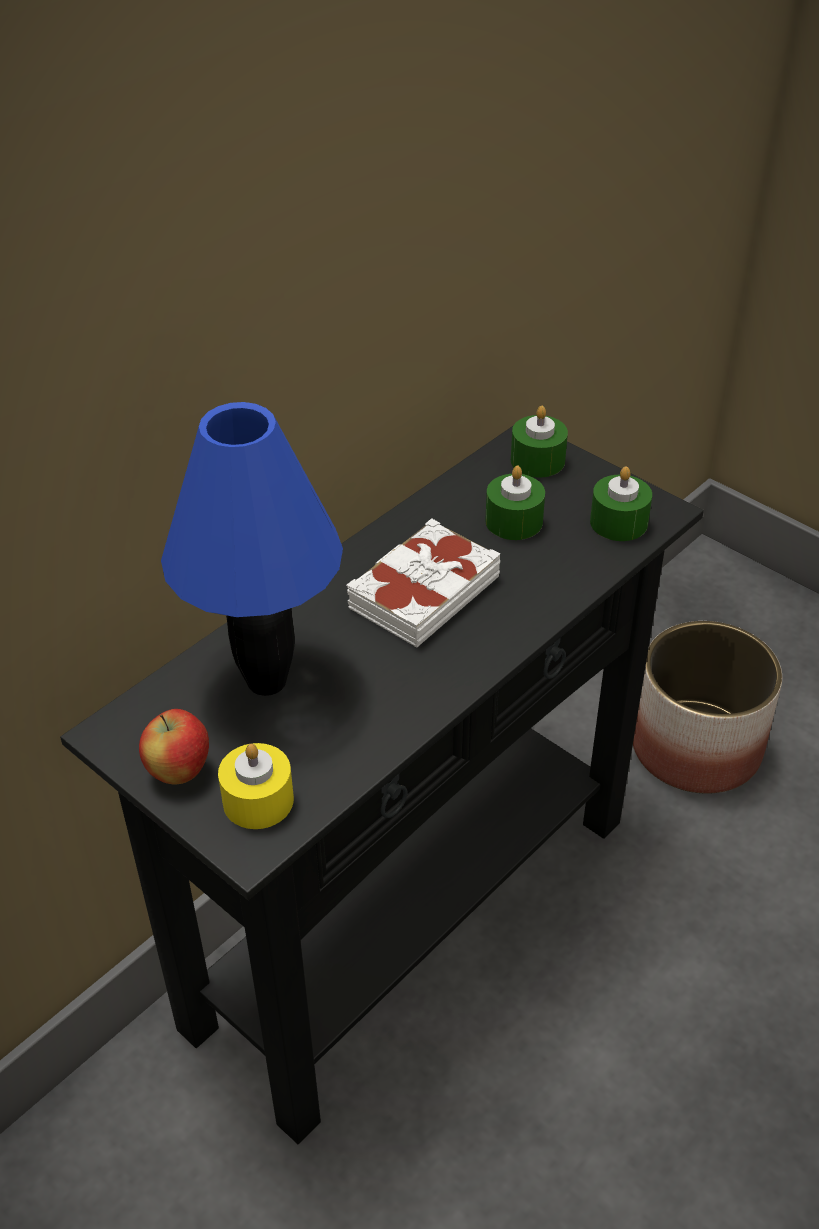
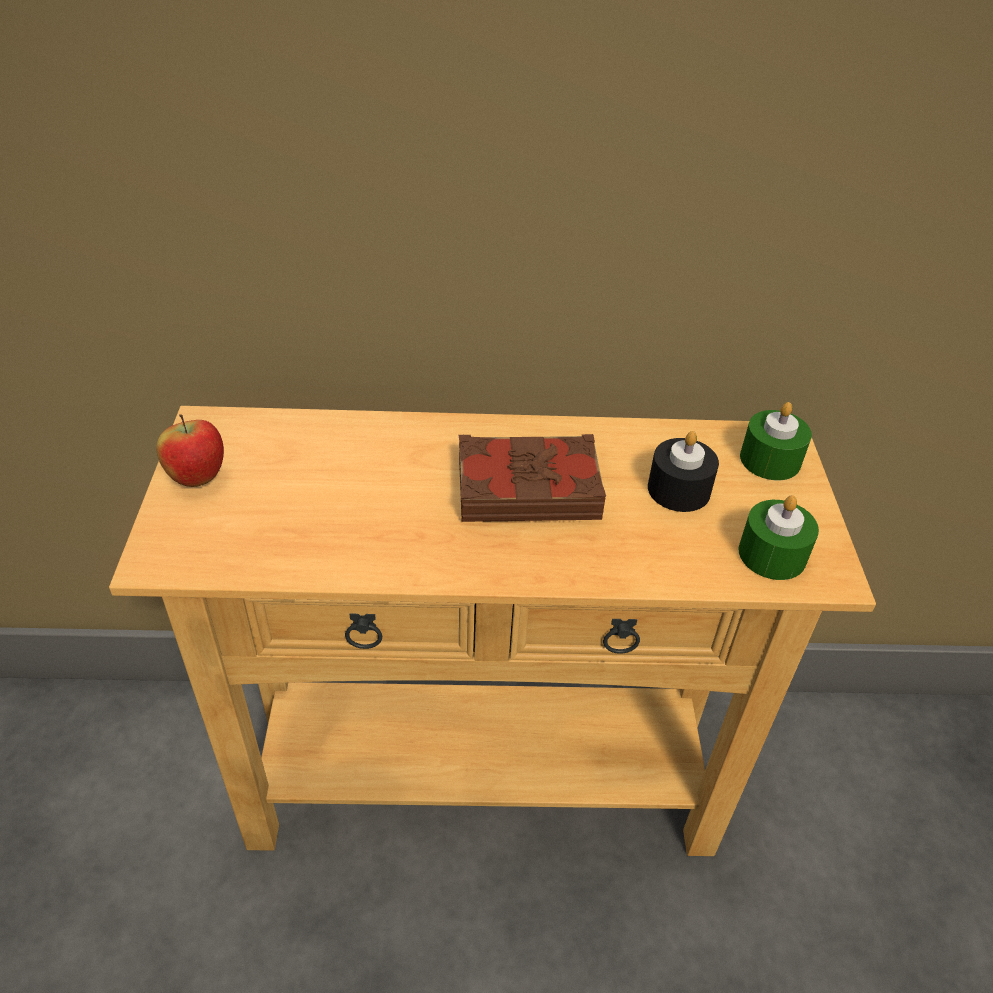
camera: 45 degrees right, 0 degrees up
(258, 800) = (207, 535): yellow candle -> none
(268, 683) = (333, 466): blue table lamp -> none
(412, 920) = (482, 779): black console table -> beige console table
(422, 592) = (527, 488): white book -> brown book
(514, 521) = (679, 489): green candle -> black candle
(696, 746) = (854, 858): planter -> none

